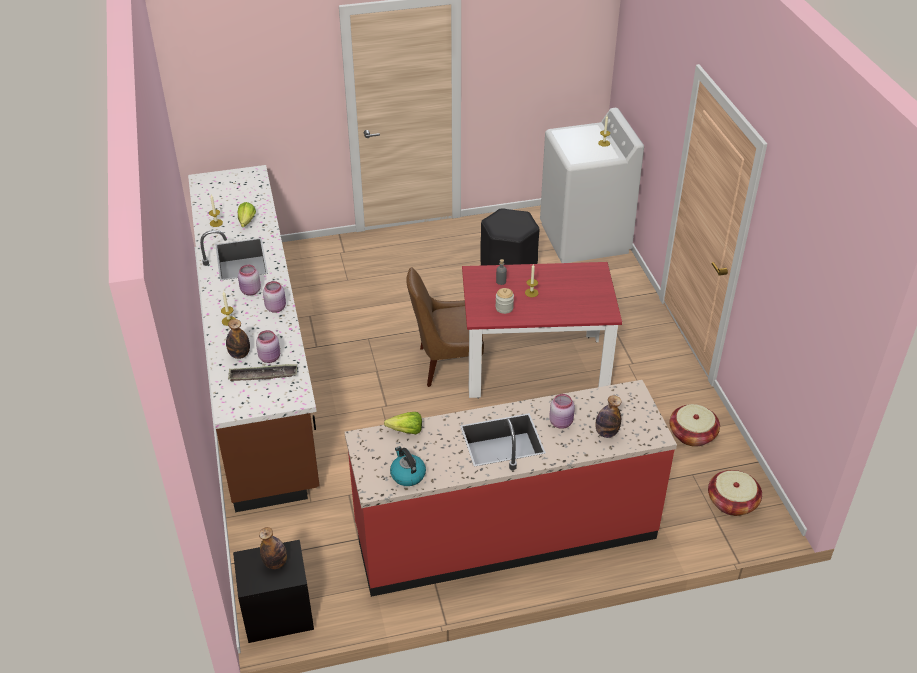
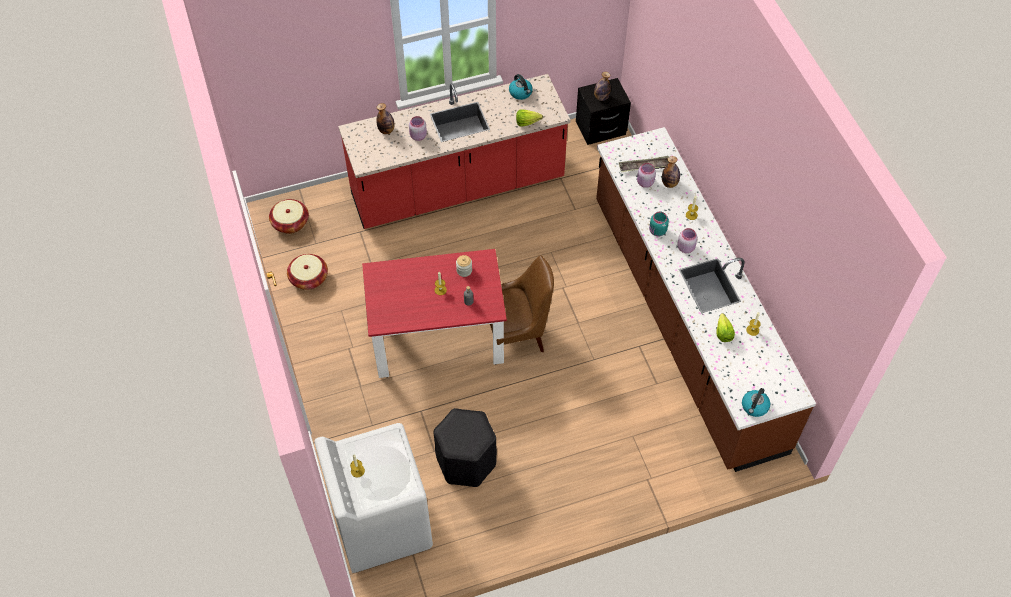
camera: 175 degrees right, 15 degrees up
(244, 175) = (754, 407): none -> kettle
(276, 307) = (657, 231): pink jar -> turquoise jar

